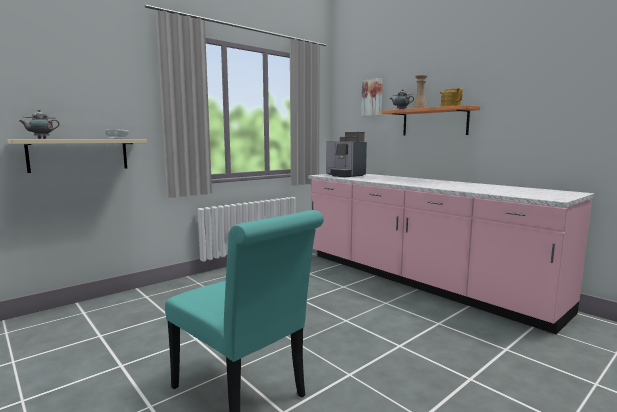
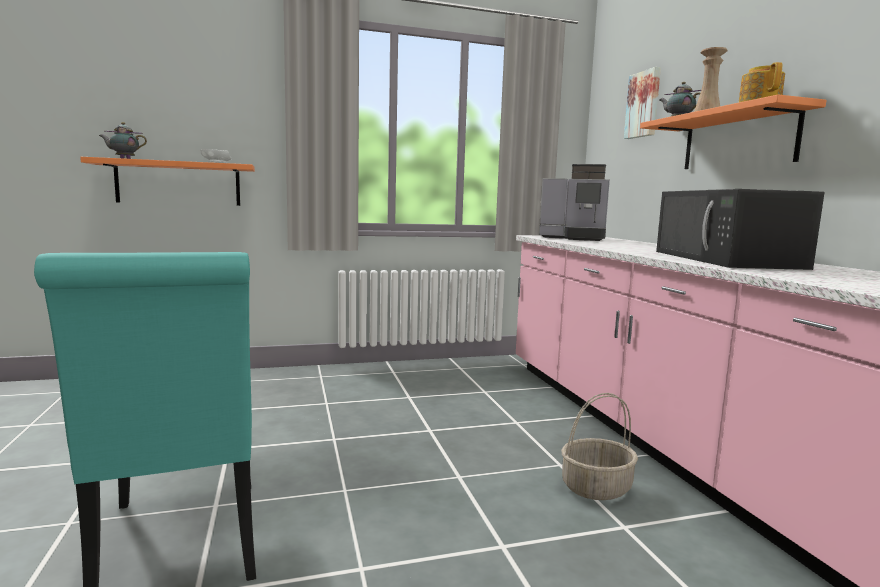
camera: 25 degrees right, 0 degrees up
(79, 155) = (179, 183): beige shelf -> orange shelf
(345, 175) = (574, 238): coffee machine -> coffee machine turned 60 degrees counterclockwise
(411, 309) = (596, 487): none -> basket
(450, 185) = (726, 259): none -> black microwave

